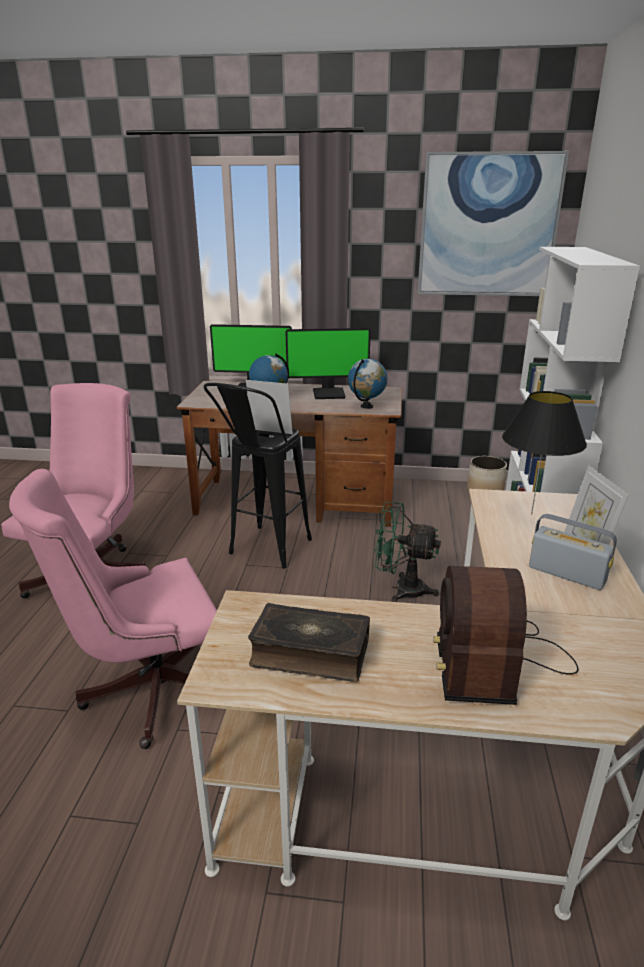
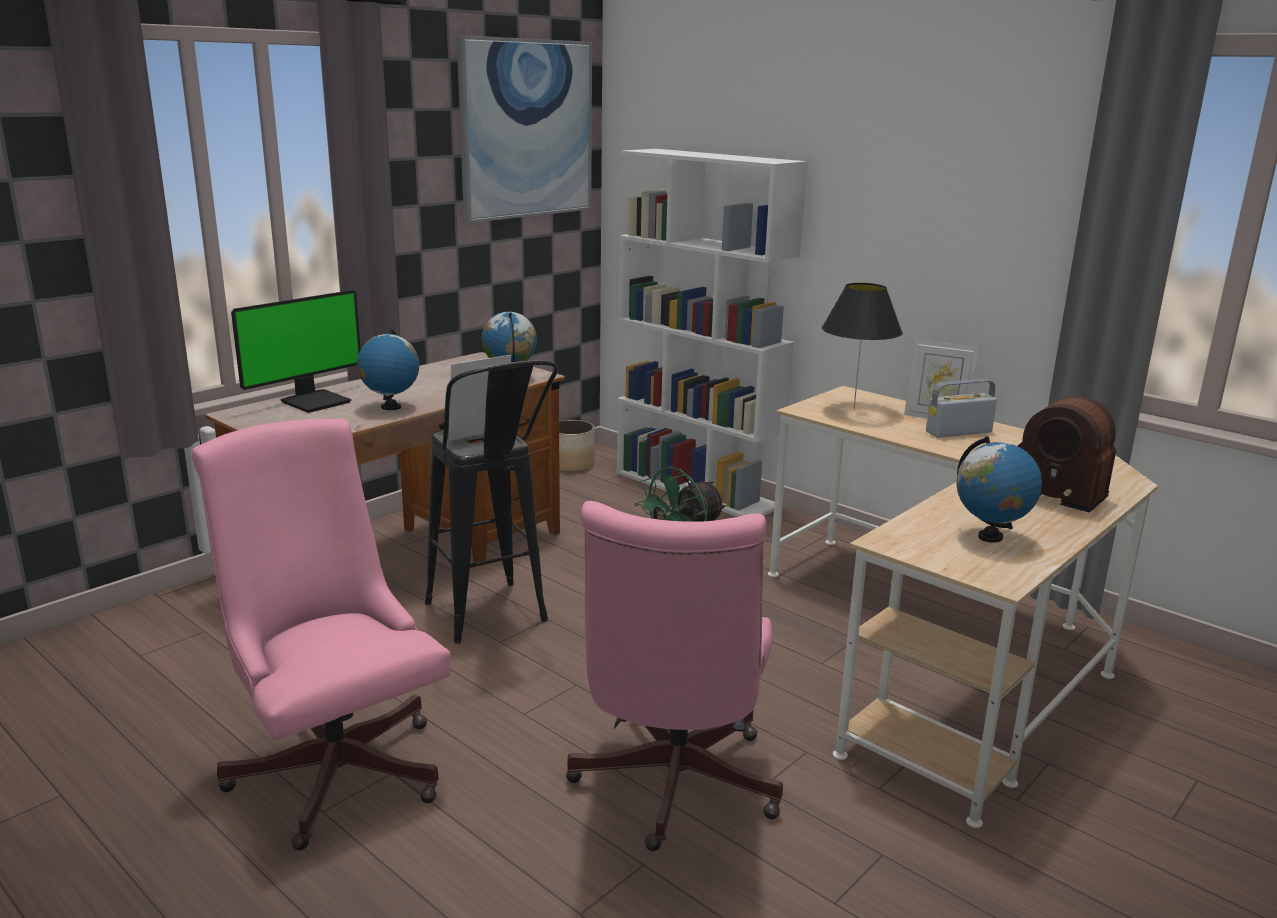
camera: 55 degrees left, 5 degrees down
(310, 652) = (989, 537): book -> globe
(329, 393) = (429, 379): monitor -> none

